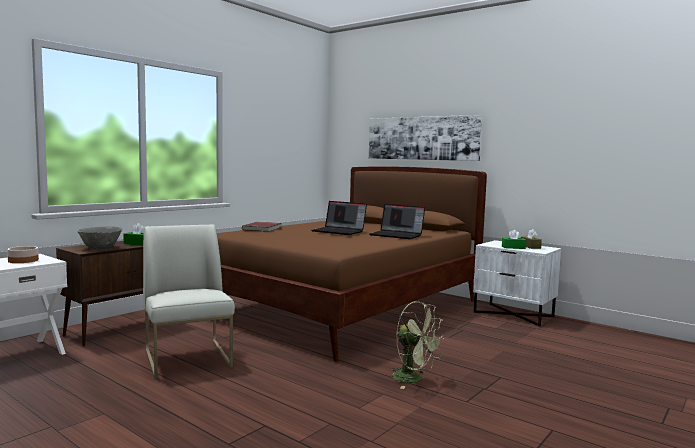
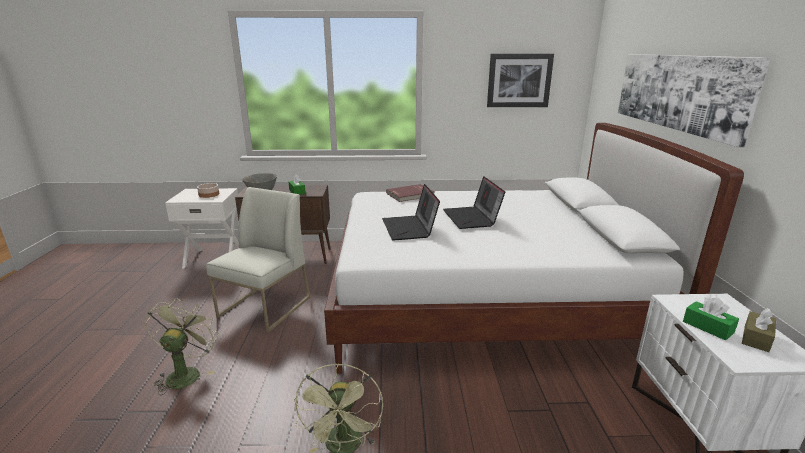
camera: 50 degrees right, 15 degrees up
(223, 408) = (186, 373): none -> green fan
(287, 137) = (519, 80): none -> picture
(347, 308) = (484, 304): brown bed -> white bed
(397, 235) = (522, 245): laptop -> laptop (410, 228)

